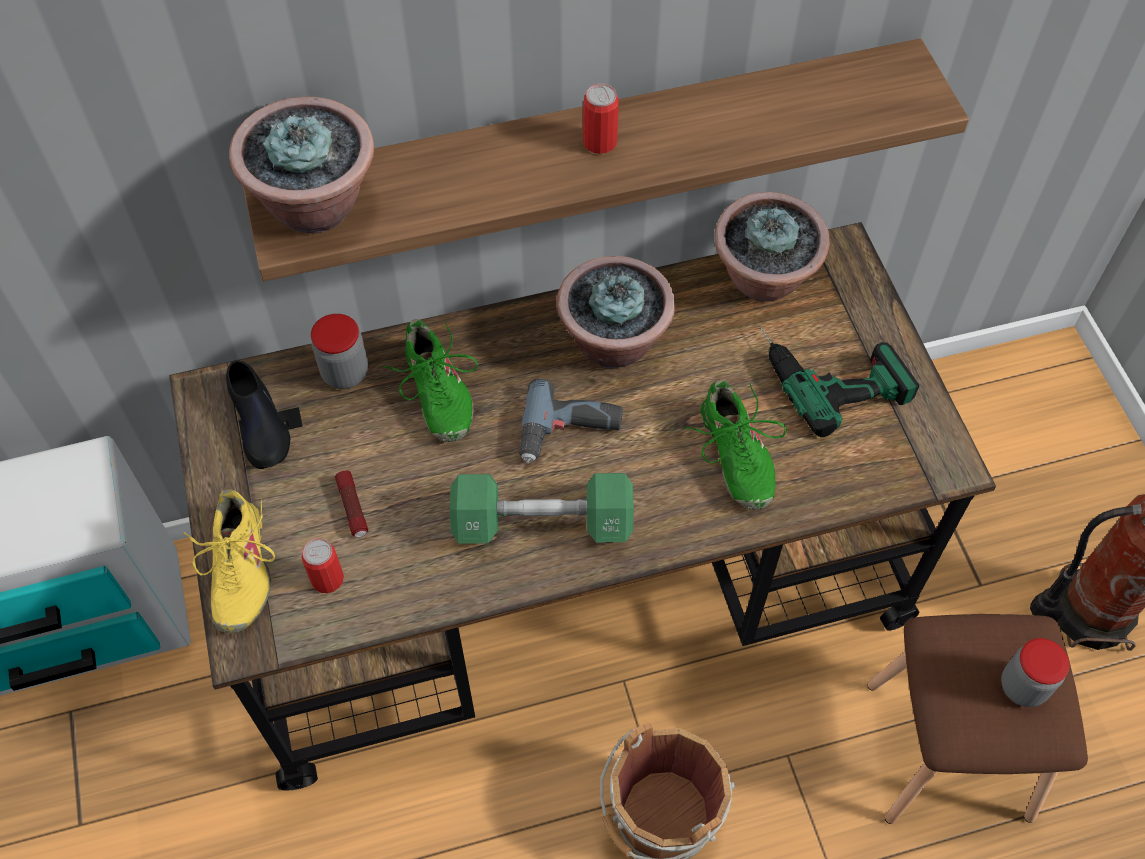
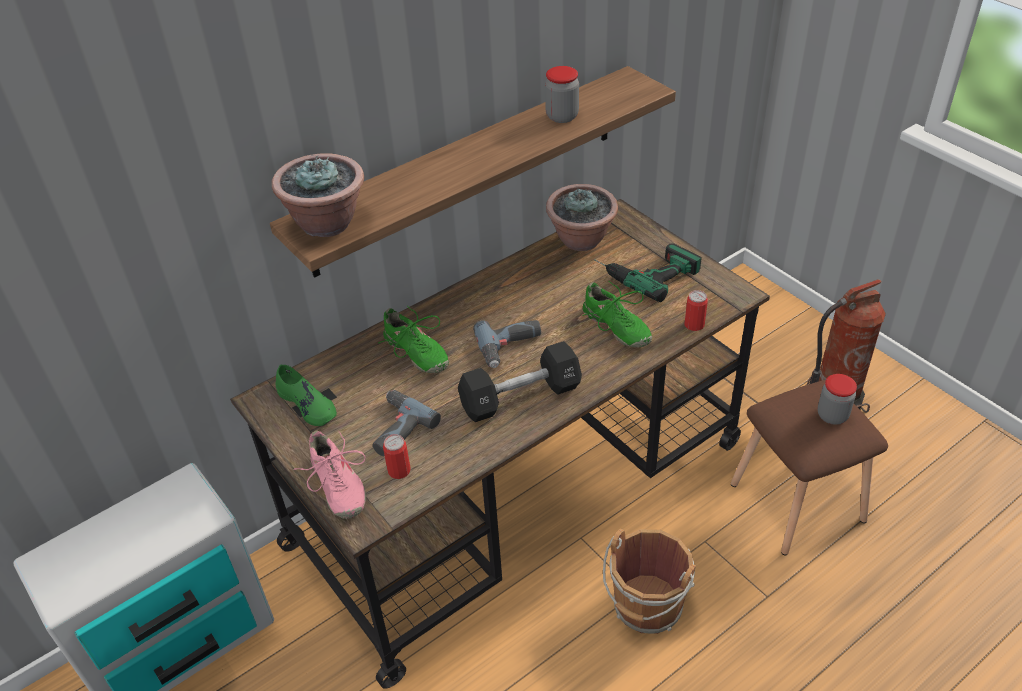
camera: 20 degrees left, 15 degrees down
(239, 571) = (337, 486): yellow shoe -> pink shoe
(260, 424) = (308, 404): black shoe -> green shoe
(345, 373) = (350, 361): jar -> jar (562, 116)
(353, 508) = (395, 428): flashlight -> power drill
(542, 523) = (520, 396): green dumbbell -> black dumbbell
(600, 142) = (480, 151): can -> can (694, 325)
(613, 342) = (511, 295): potted plant -> none

